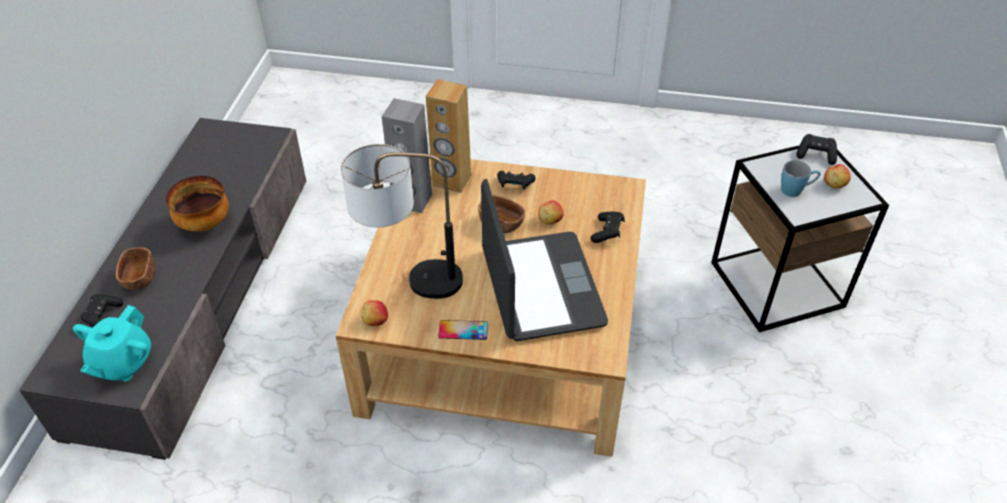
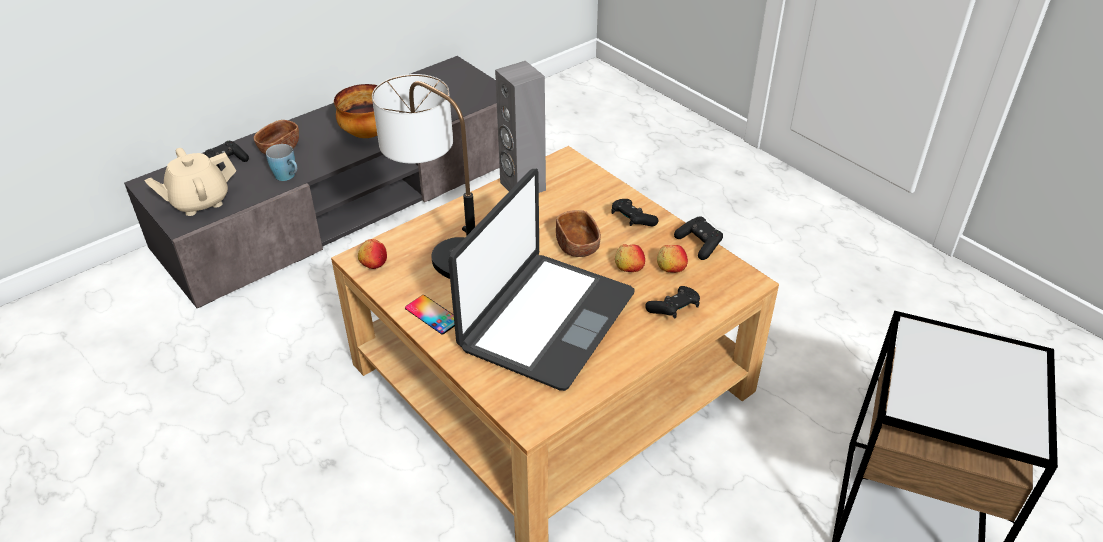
camera: 40 degrees right, 5 degrees down
(122, 363) = (199, 201): turquoise teapot -> beige teapot
(451, 181) = (577, 188): brown speaker -> none
(796, 190) = (936, 379): blue mug -> blue mug (288, 177)
(816, 155) = (1013, 357): black game controller -> black game controller (699, 244)
(834, 184) = (1000, 401): apple -> apple (670, 268)

